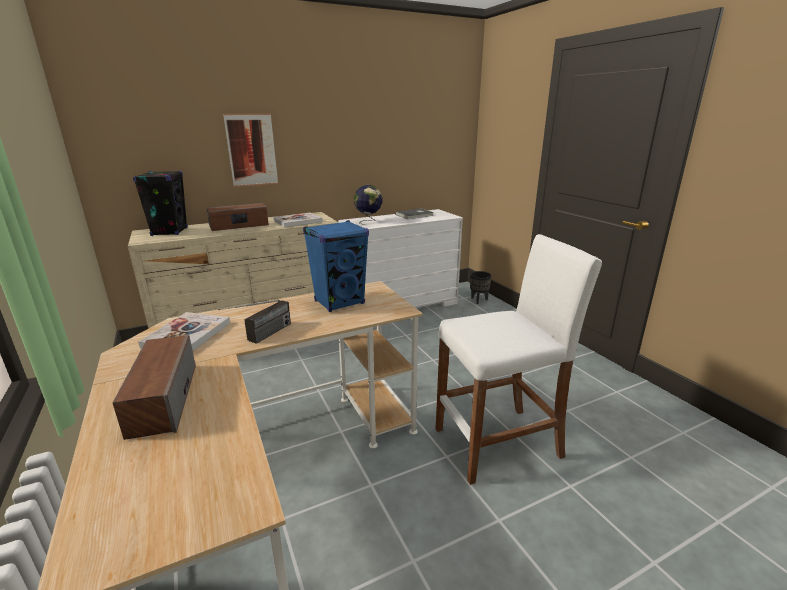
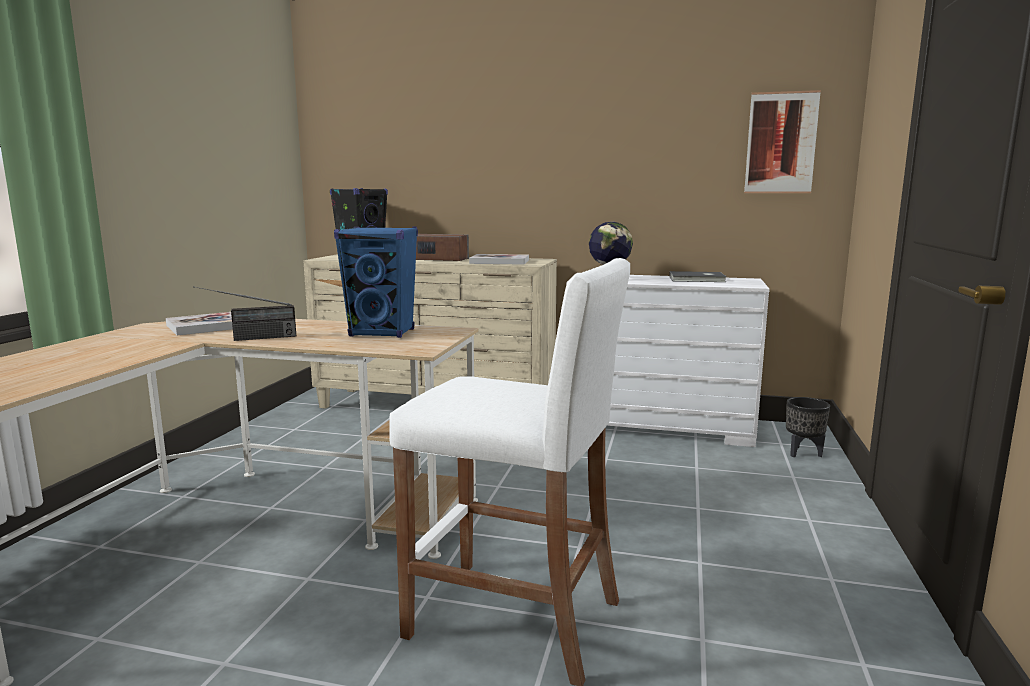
camera: 40 degrees right, 10 degrees down
(163, 398) = (94, 351): speaker -> none
(251, 150) = (474, 169): picture -> picture (781, 143)

